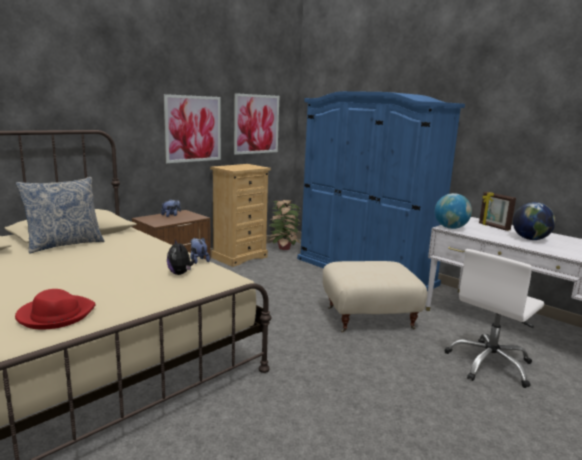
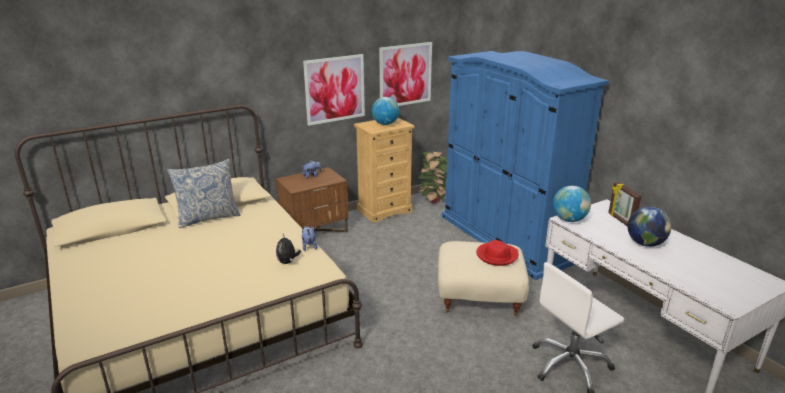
camera: 15 degrees right, 10 degrees up
(55, 315) = (183, 301): red hat -> red hat (497, 255)
(242, 167) = (385, 124): none -> globe

